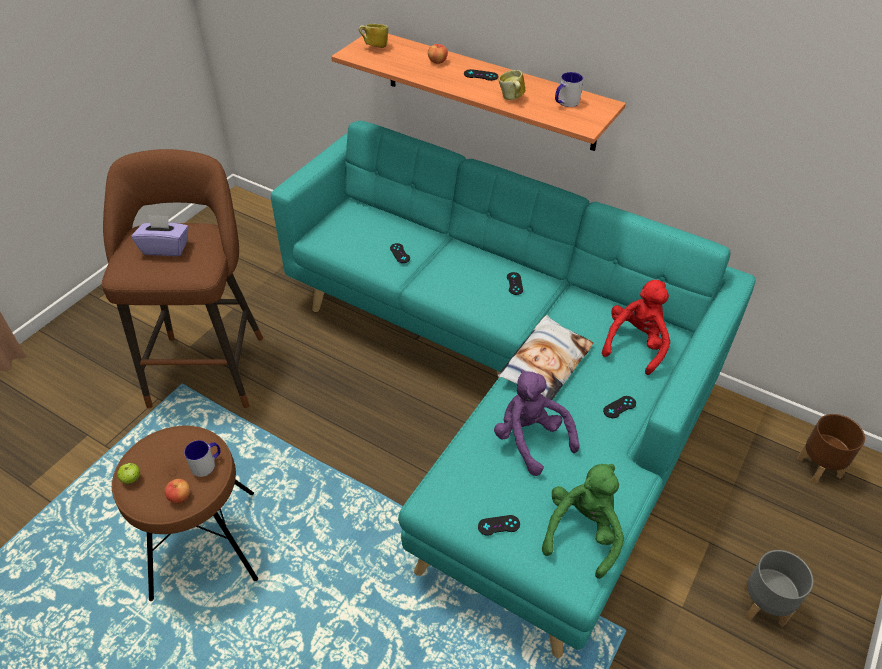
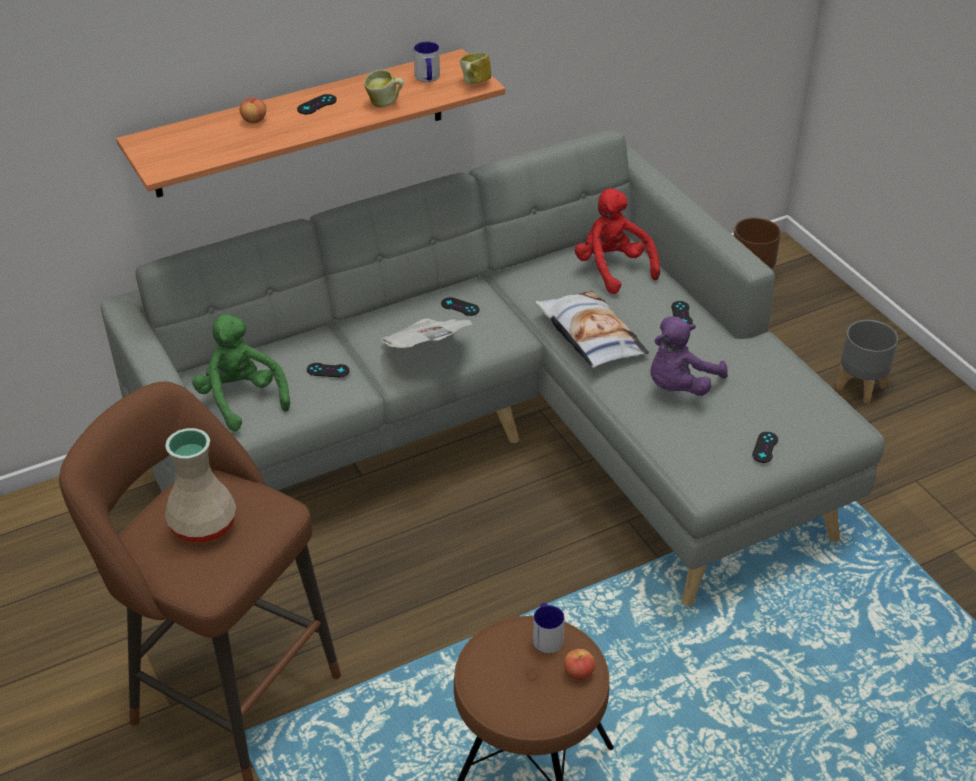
camera: 60 degrees left, 5 degrees down
(132, 479) = (522, 711): apple -> none
(166, 248) = (203, 526): purple tissue box -> beige vase
(374, 47) = (166, 149): mug -> mug (474, 84)
(455, 287) = (426, 351): none -> newspaper
(503, 401) = (515, 443): turquoise sofa -> grey sofa
(530, 439) = (679, 386): purple plush toy -> purple plush toy turned 45 degrees counterclockwise
(583, 532) = (802, 400): green plush toy -> green plush toy (241, 399)

